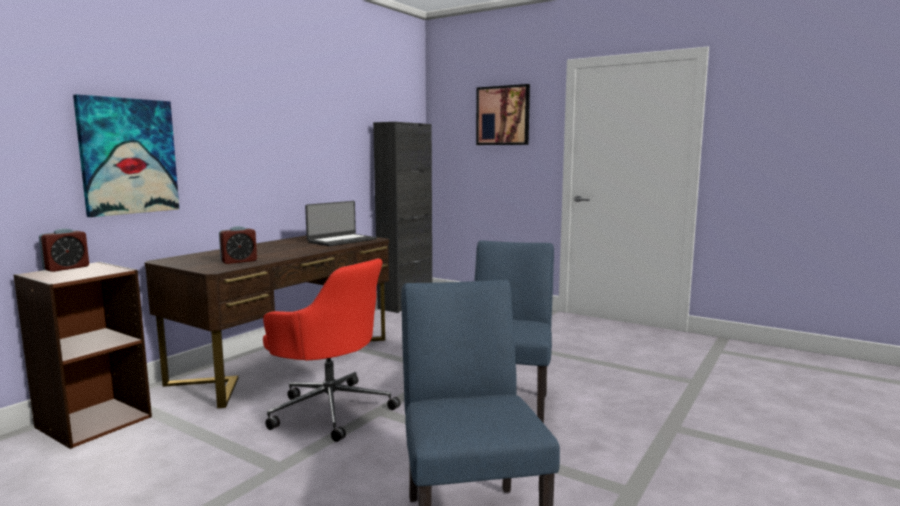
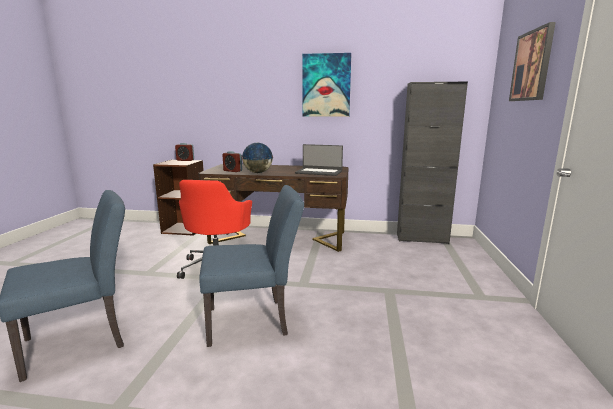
camera: 65 degrees right, 5 degrees up
(128, 156) = (220, 110): picture -> picture (326, 85)
(285, 255) = (258, 172): none -> globe

